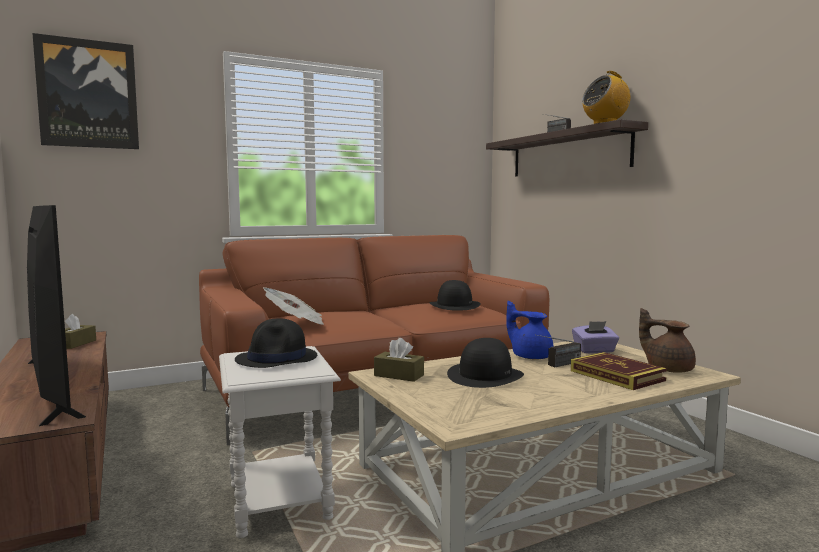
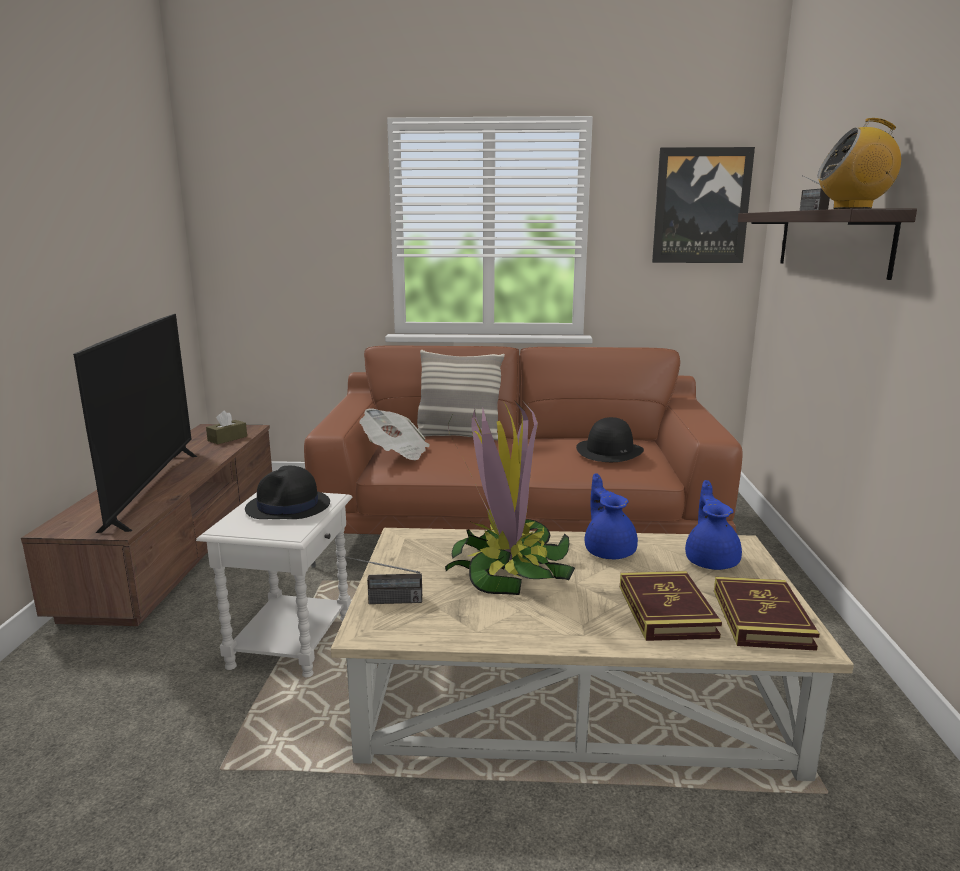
camera: 30 degrees right, 10 degrees up
(88, 94) = (255, 183): picture -> picture (701, 206)
(327, 311) = (458, 436): none -> pillow
(399, 375) = (421, 545): brown tissue box -> none
(485, 375) = (507, 568): black hat -> potted plant
(558, 365) = (619, 574): radio -> radio (381, 601)
(594, 351) = (711, 560): purple tissue box -> blue teapot
(667, 369) = (761, 618): brown teapot -> book

